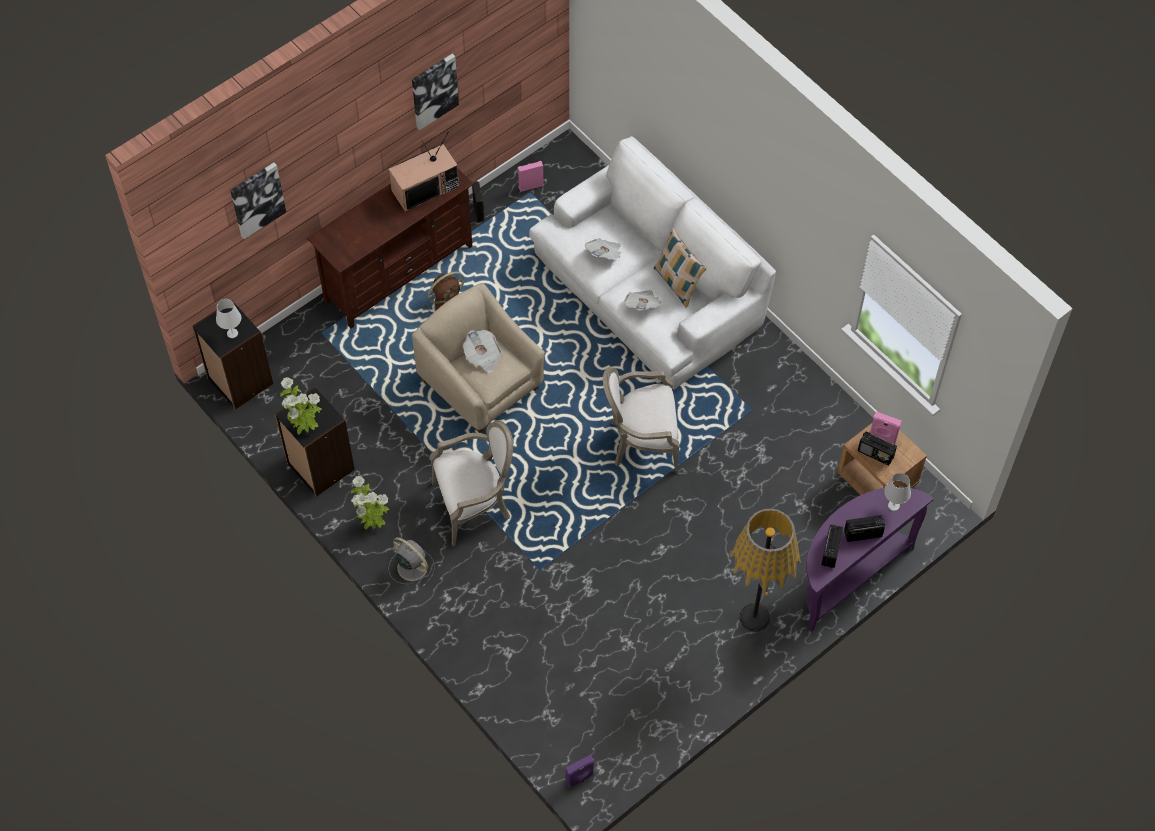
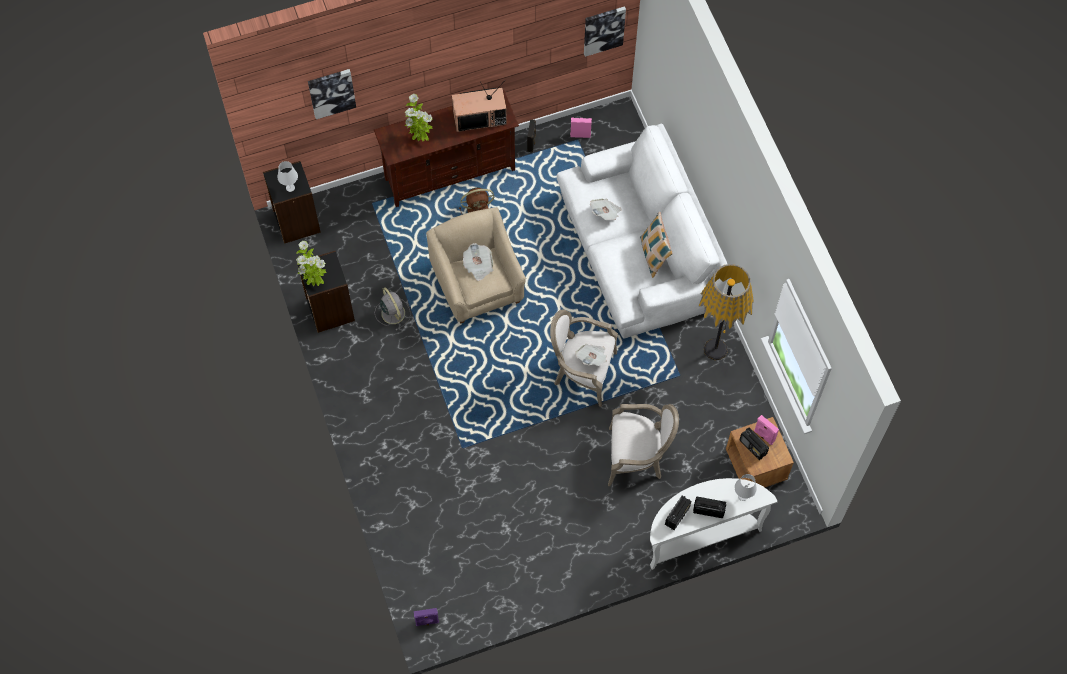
camera: 20 degrees right, 5 degrees up
(372, 524) = (351, 368): potted plant -> potted plant (420, 138)
(411, 566) = (367, 412): grey fan -> grey fan (392, 312)
(434, 90) = (503, 44): picture -> picture (603, 30)
(475, 504) = (434, 379): armchair -> armchair (637, 457)
(642, 305) = (618, 264): newspaper -> newspaper (592, 358)
(755, 617) = (612, 543): floor lamp -> floor lamp (715, 349)
(848, 574) = (700, 534): purple console table -> white console table

